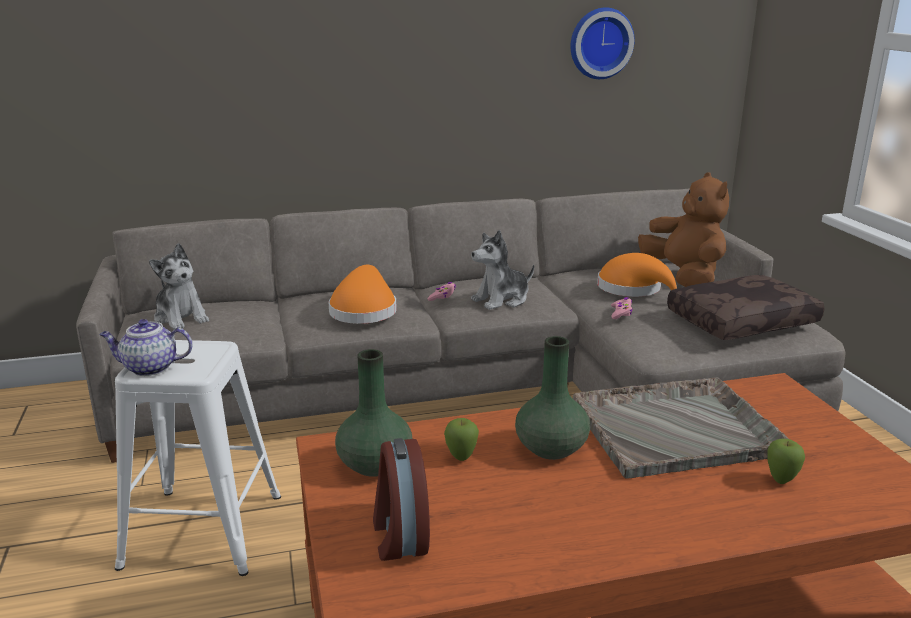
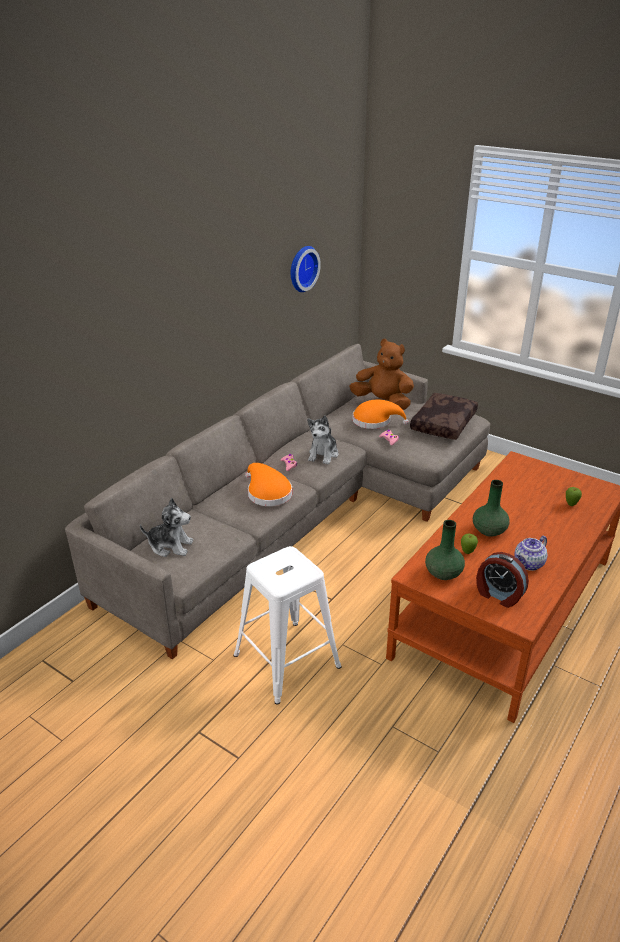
camera: 40 degrees left, 10 degrees up
(149, 368) = (282, 581): teapot -> teapot (528, 564)
(677, 428) = (514, 498): grey tray -> none

